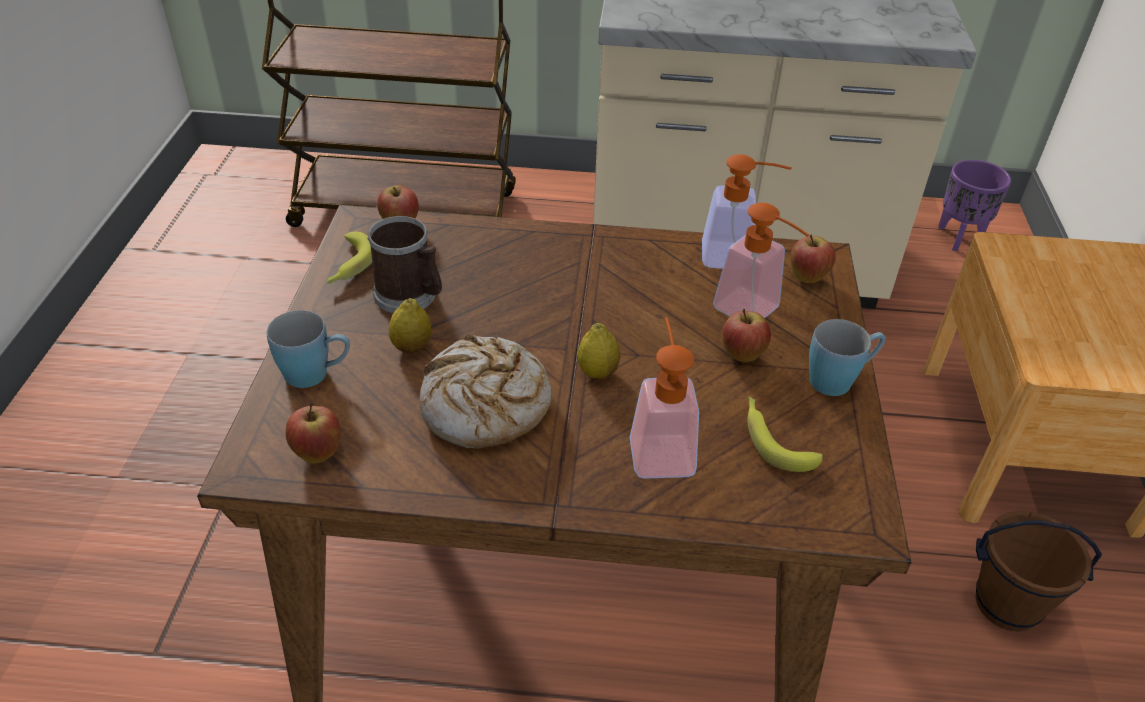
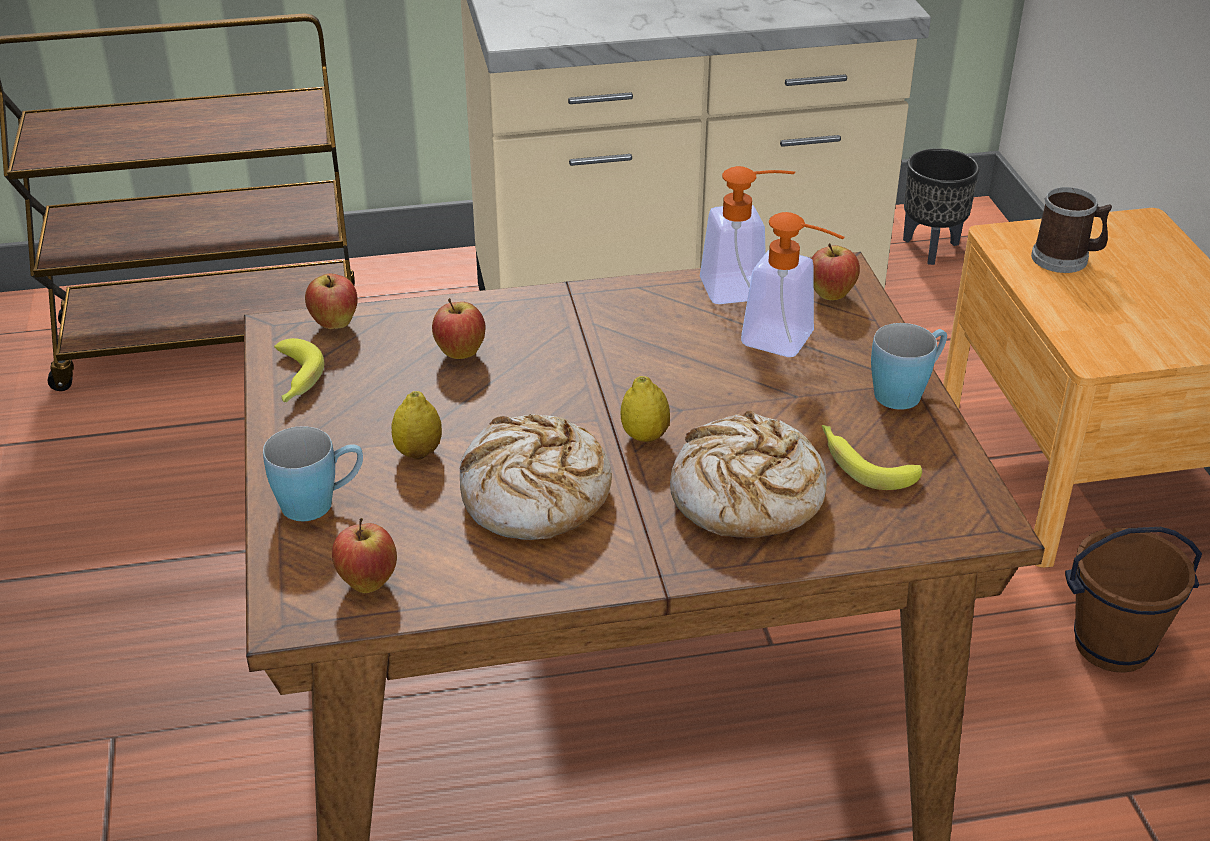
camera: 15 degrees left, 5 degrees down
(411, 296) = (389, 399): mug -> mug (1066, 259)
(660, 447) = (746, 496): soap dispenser -> bread
(742, 355) = (794, 388): apple -> apple (460, 354)
(959, 238) = (932, 249): purple planter -> black planter

